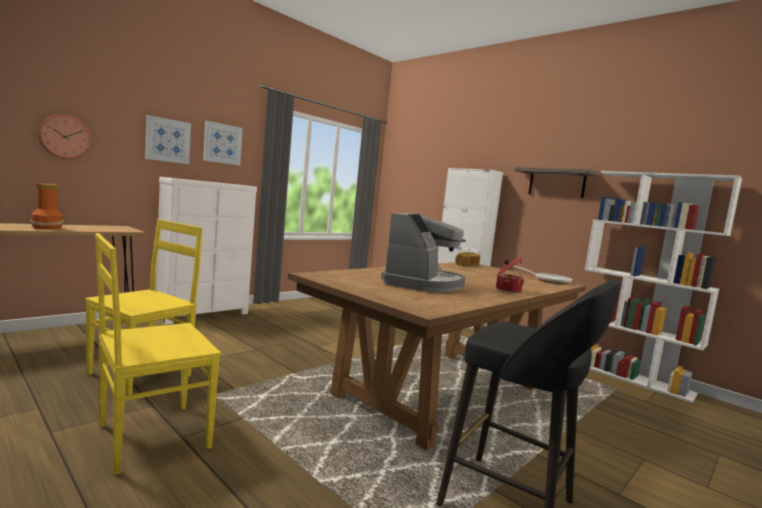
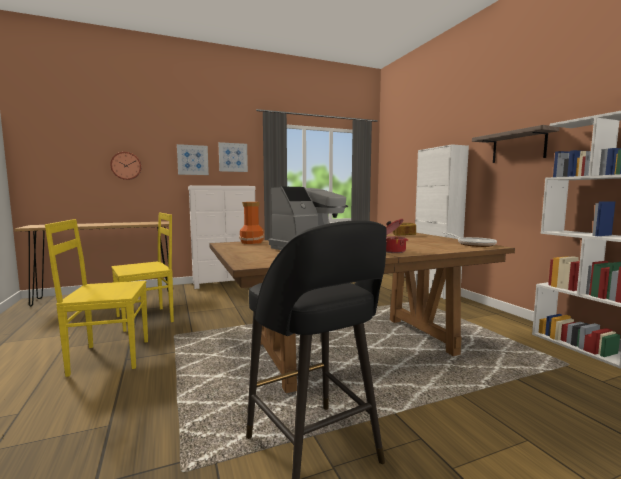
camera: 25 degrees right, 0 degrees up
(47, 228) = (113, 224): vase -> vase (252, 242)

